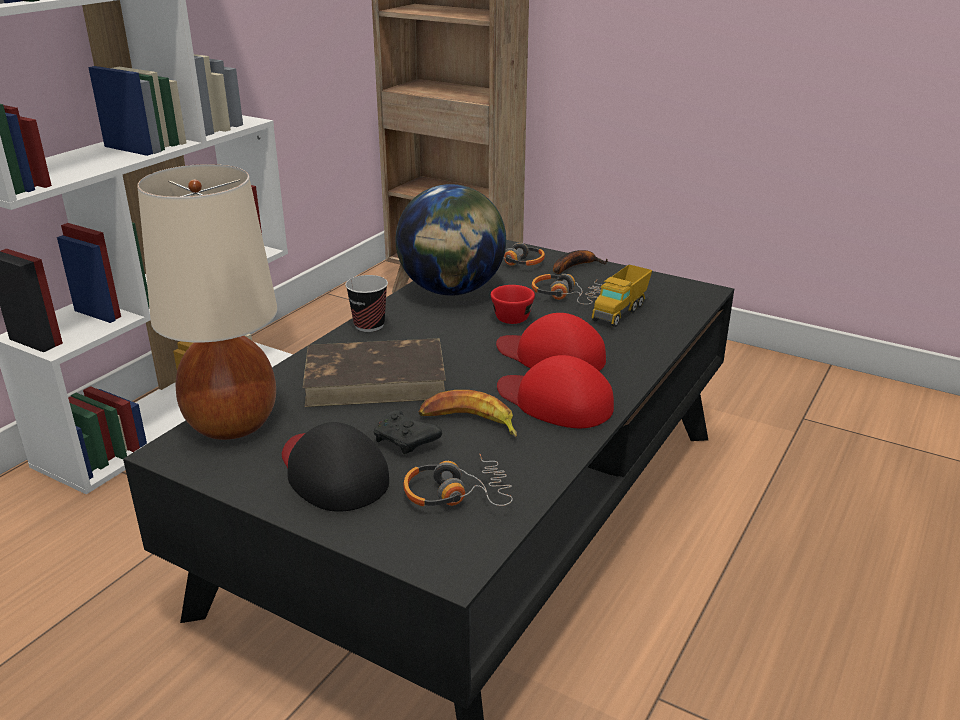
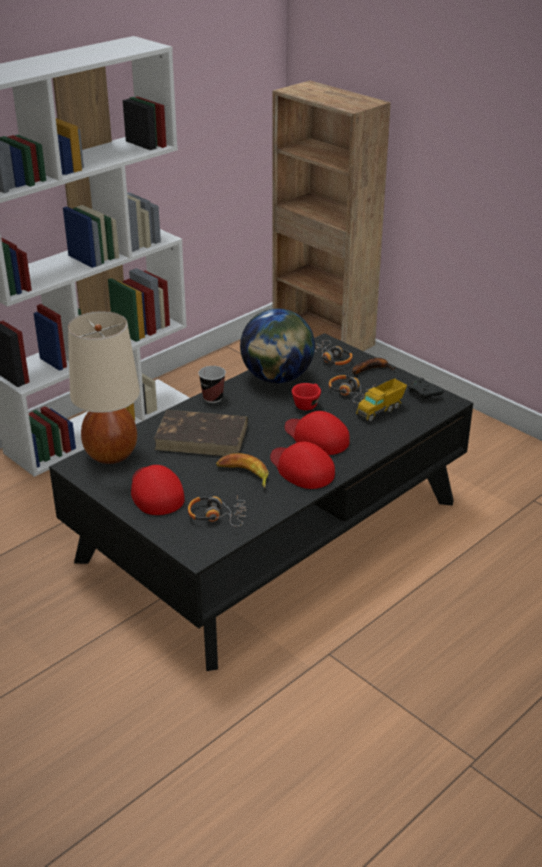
camera: 15 degrees right, 5 degrees up
(332, 473) = (155, 492): black cap -> red cap
(406, 441) = (203, 480): black game controller -> black game controller (424, 394)

